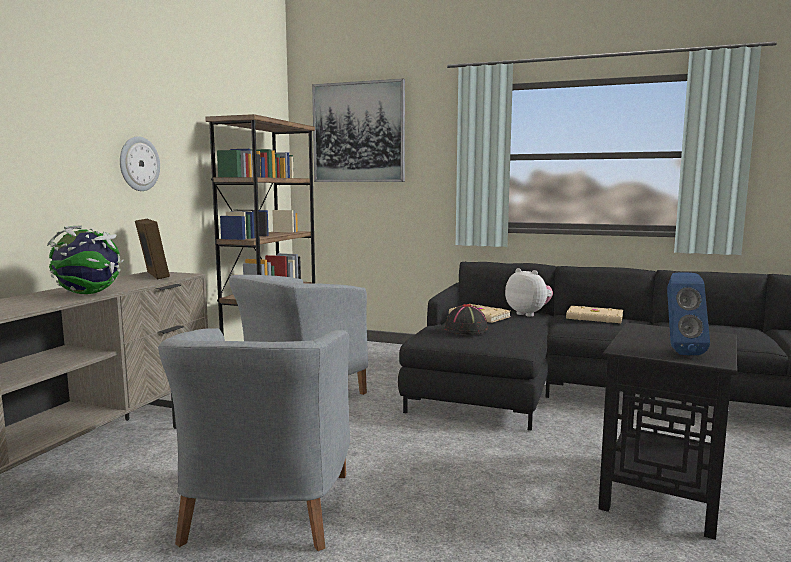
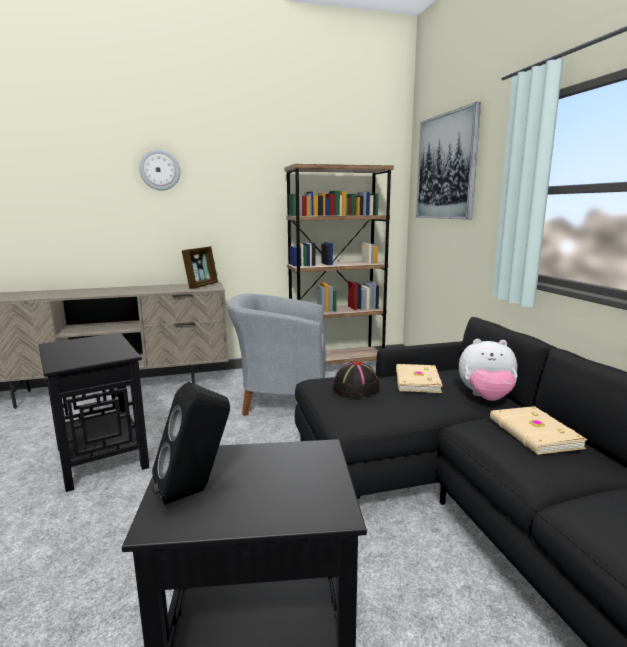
camera: 55 degrees right, 5 degrees up
(89, 294) = (128, 292): globe -> none
(139, 164) = (217, 207): wall clock -> wall clock (160, 170)
(266, 511) = (101, 456): grey armchair -> black side table
(528, 314) = (486, 398): plush toy -> plush toy turned 90 degrees clockwise
(679, 352) = (195, 492): blue speaker -> black speaker

